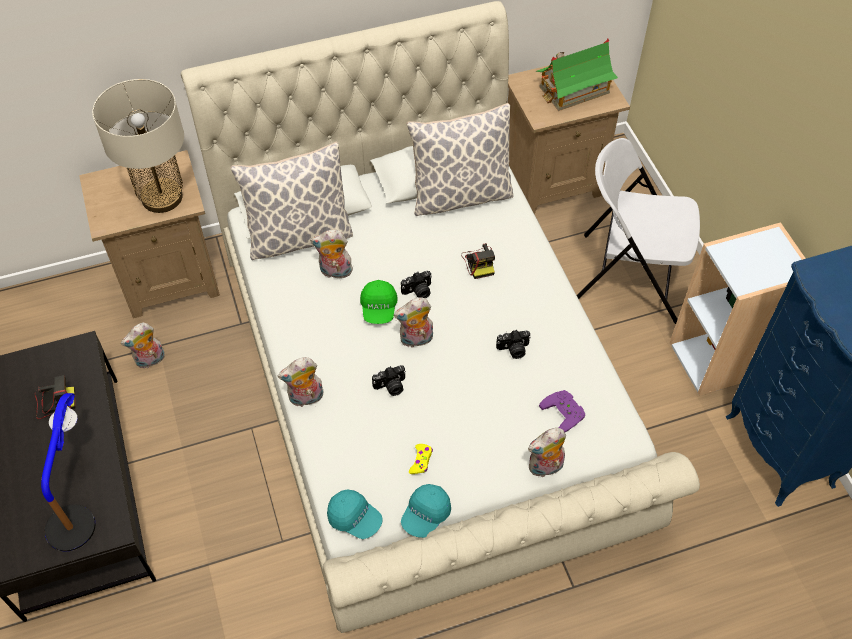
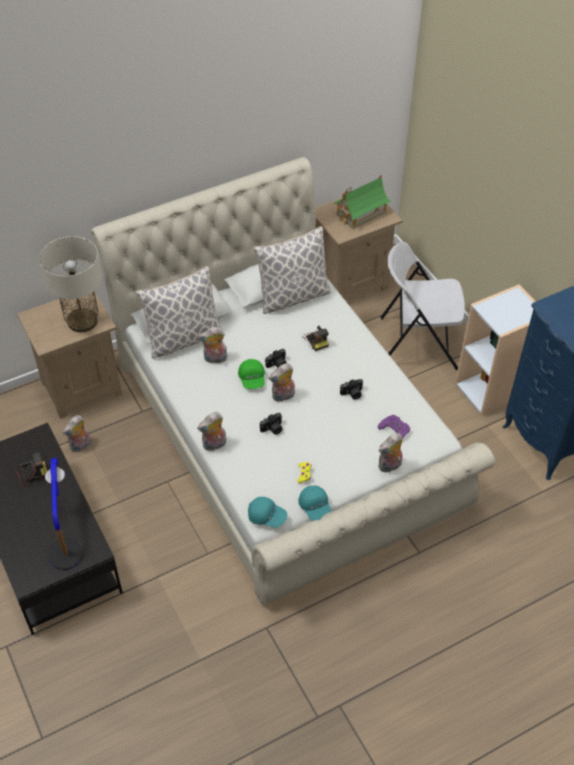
camera: 10 degrees left, 5 degrees down
(425, 515) = (315, 507): turquoise cap -> turquoise cap turned 45 degrees counterclockwise

